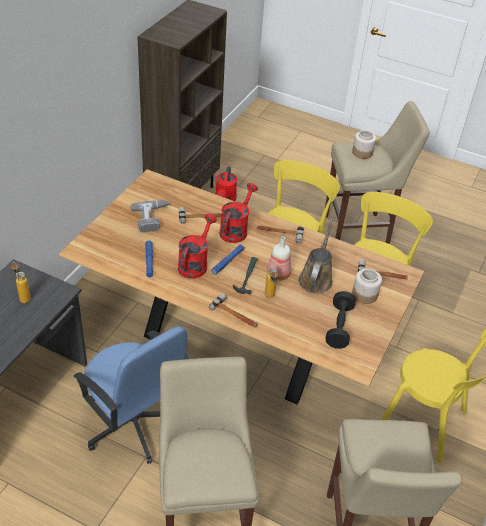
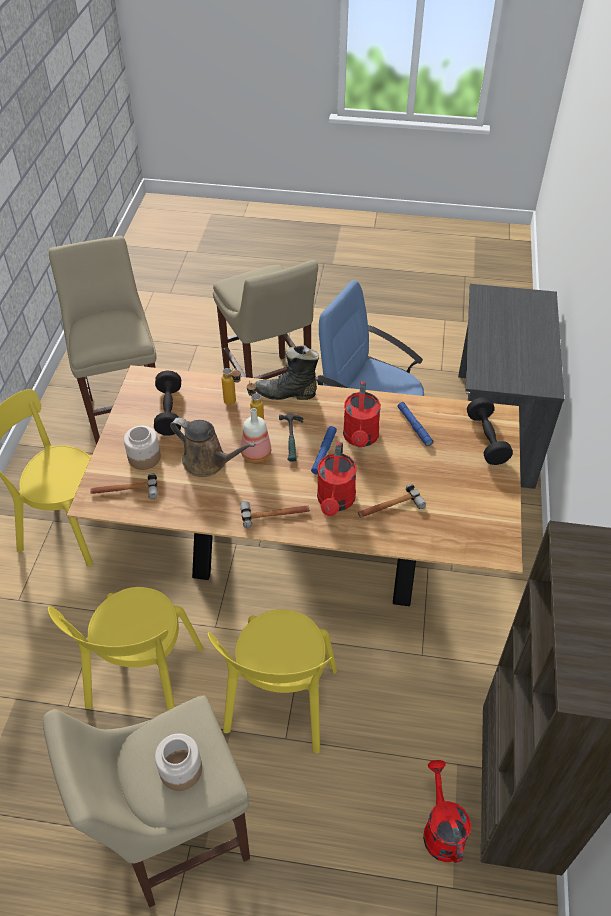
camera: 165 degrees right, 5 degrees up
(23, 297) = (513, 364): bottle -> bottle (234, 403)
(104, 238) = (486, 439): none -> black dumbbell
(153, 218) = (450, 485): power drill -> none
(235, 315) = (286, 393): hammer -> black boot
(316, 278) = (208, 462): brown watering can -> brown watering can turned 60 degrees counterclockwise

